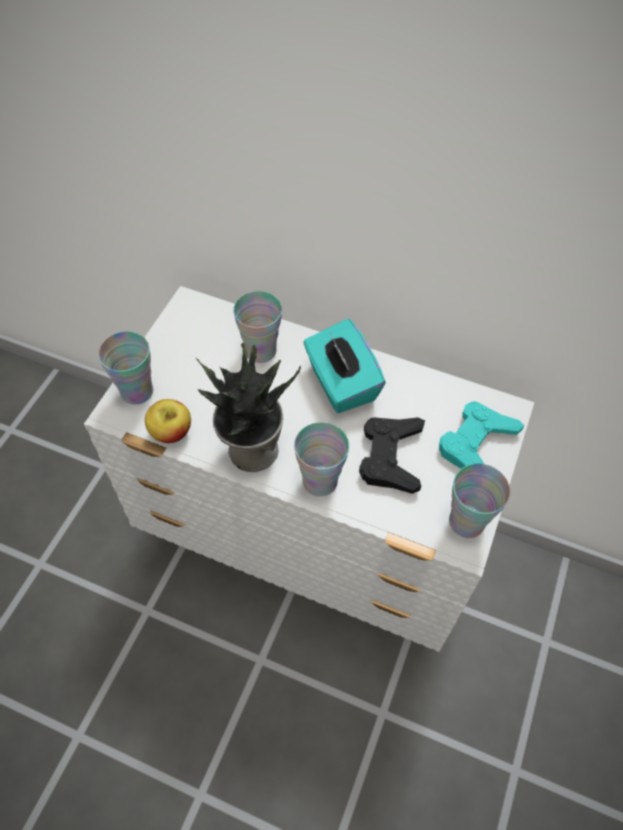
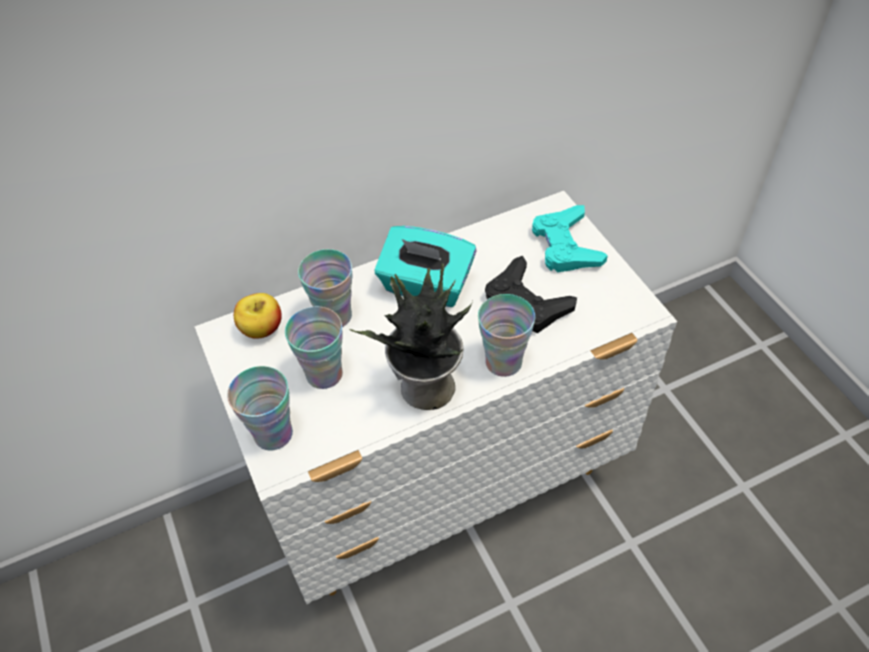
camera: 45 degrees left, 5 degrees down
(171, 432) = (346, 435): apple -> apple (262, 329)
(466, 522) = (625, 297): cup -> cup (324, 374)

